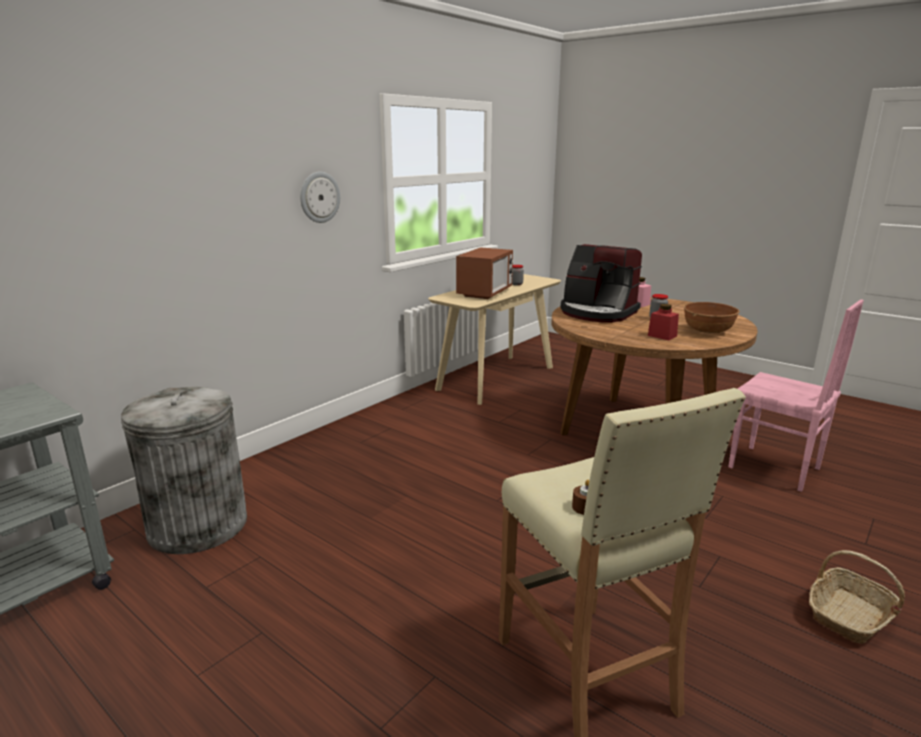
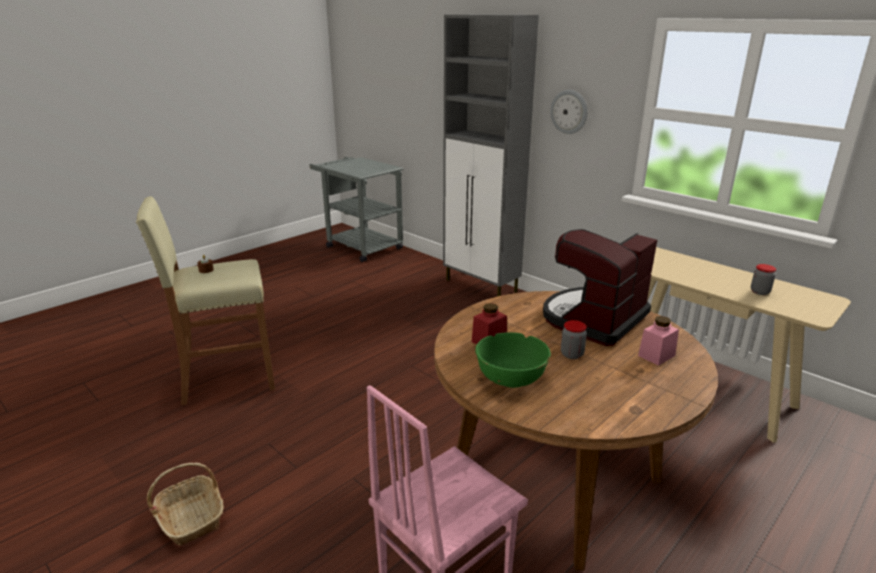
camera: 95 degrees right, 5 degrees up
(197, 525) = (407, 272): grey trash can -> none
(279, 460) = (481, 286): none -> grey cabinet
(485, 293) = (687, 271): microwave -> none
(708, 331) = (510, 378): brown bowl -> green bowl

